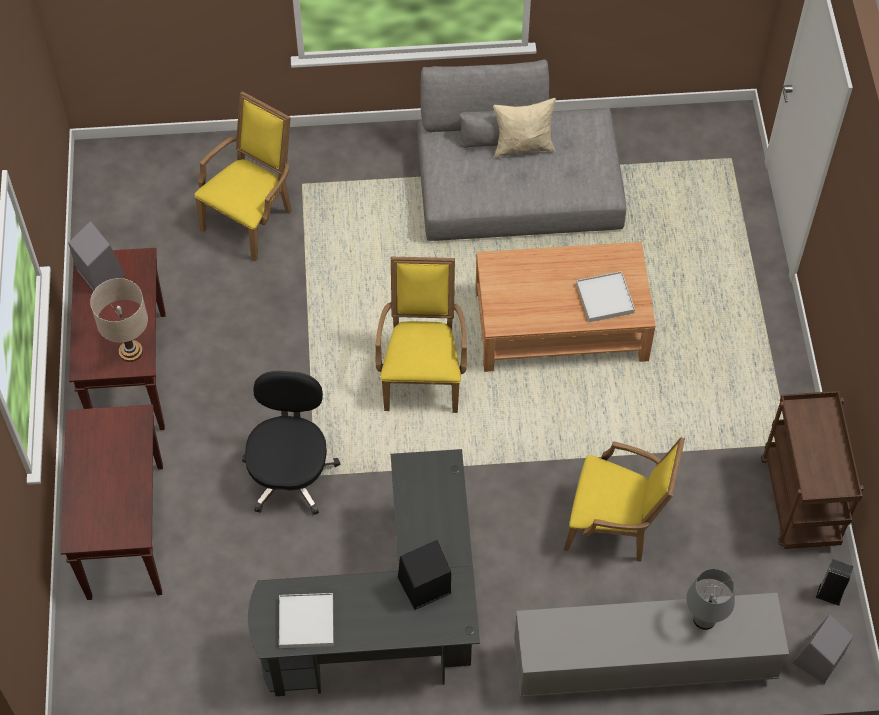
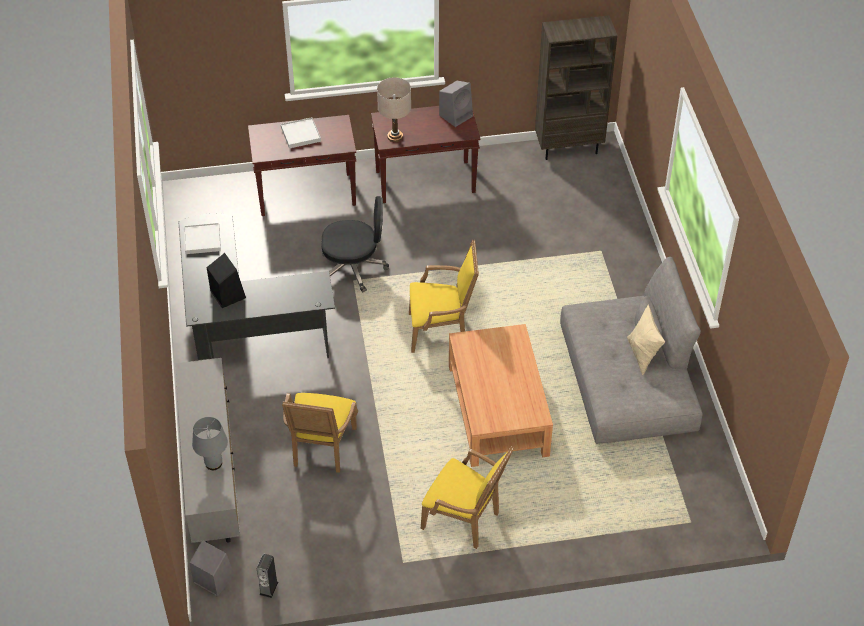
camera: 85 degrees right, 10 degrees down
(96, 194) = (569, 147): none -> brown bookcase
(252, 218) = (564, 227): yellow armchair -> yellow armchair (465, 521)
(604, 298) = (493, 402): white tray -> white tray (301, 134)
(800, 503) = (349, 570): brown cart -> none

